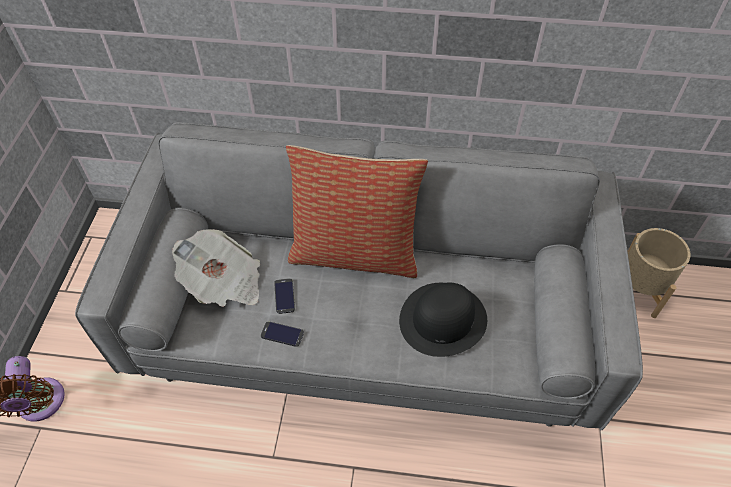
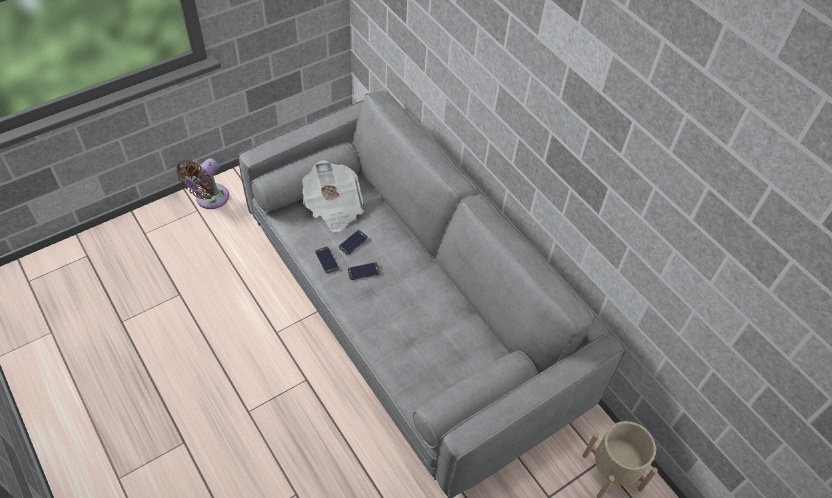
camera: 45 degrees right, 0 degrees up
(328, 311) = (363, 271): none -> phone
(355, 252) = (420, 255): pillow -> none
(443, 320) = (416, 335): black hat -> none

